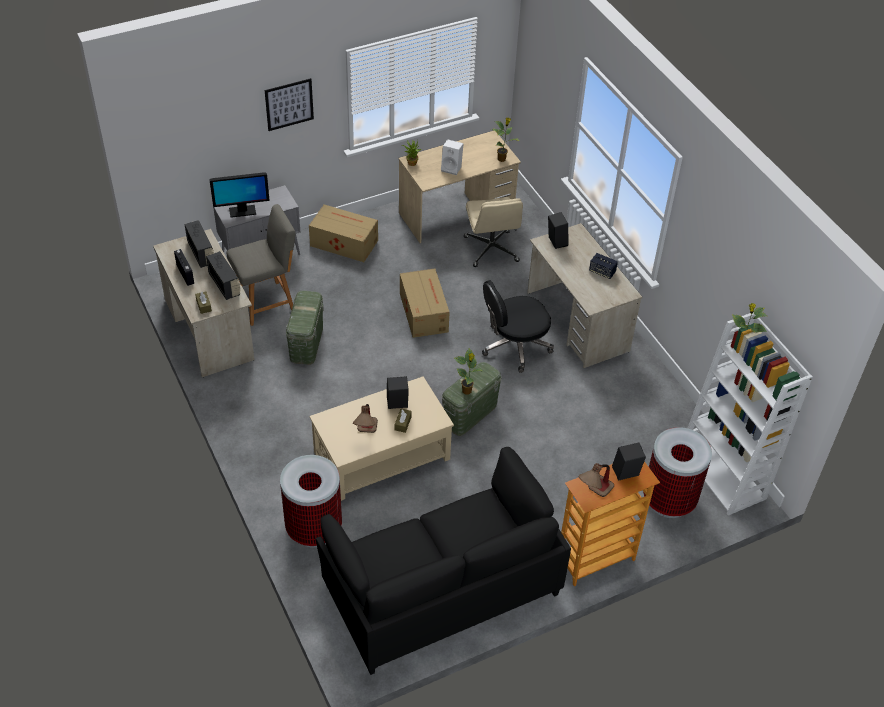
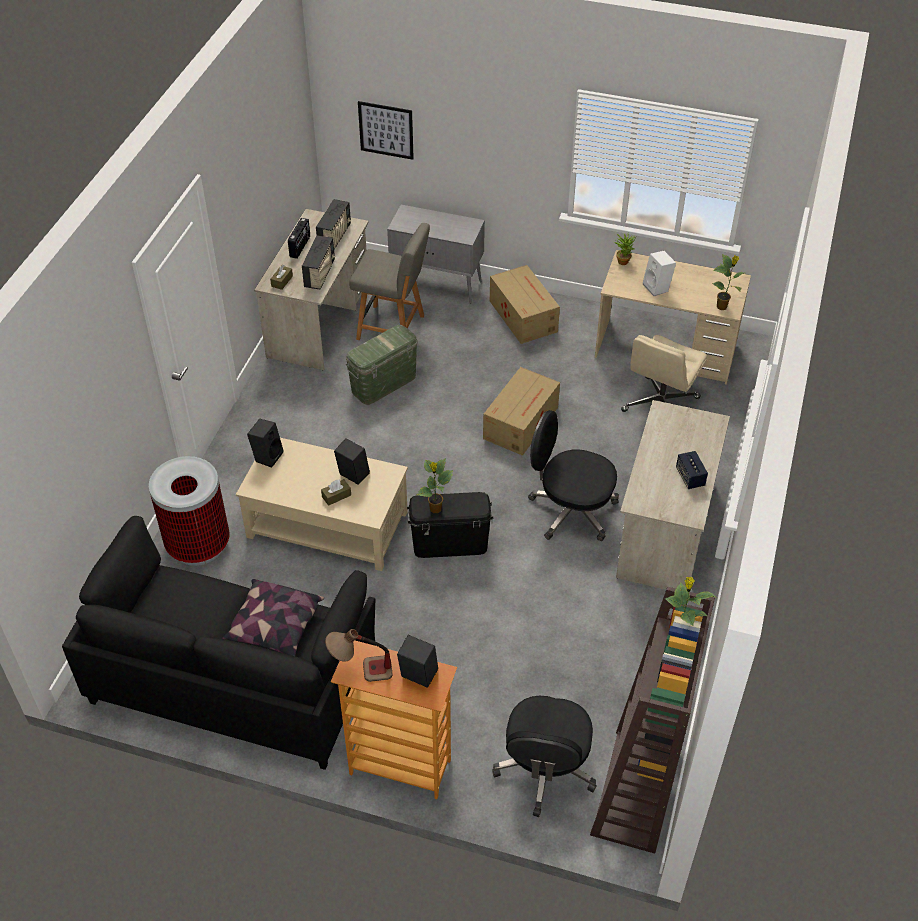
camera: 45 degrees right, 0 degrees up
(242, 211) = (418, 222): monitor -> none
(289, 104) = (500, 126): picture -> picture (386, 130)
(366, 434) = (294, 483): table lamp -> none
(467, 525) = (275, 627): none -> pillow
(470, 414) = (450, 543): green storage box -> black storage box
(556, 242) = (677, 418): black speaker -> black speaker (267, 456)
(669, 500) = (545, 770): trash can -> black office chair
(723, 475) = (636, 791): white bookcase -> brown bookcase

